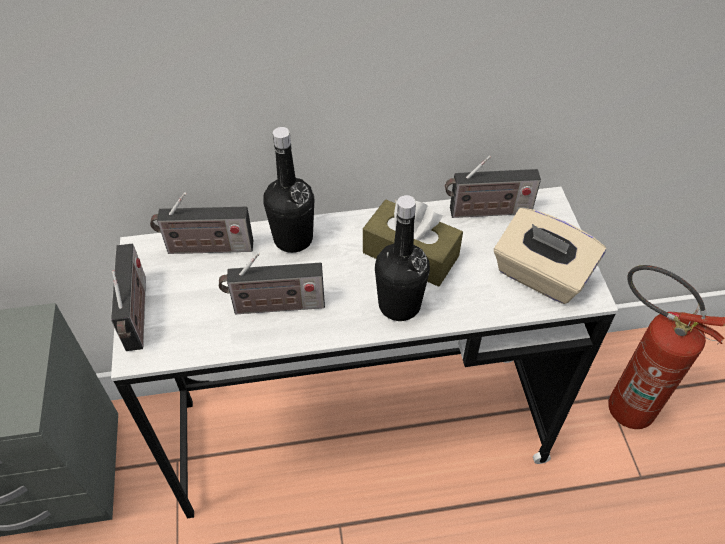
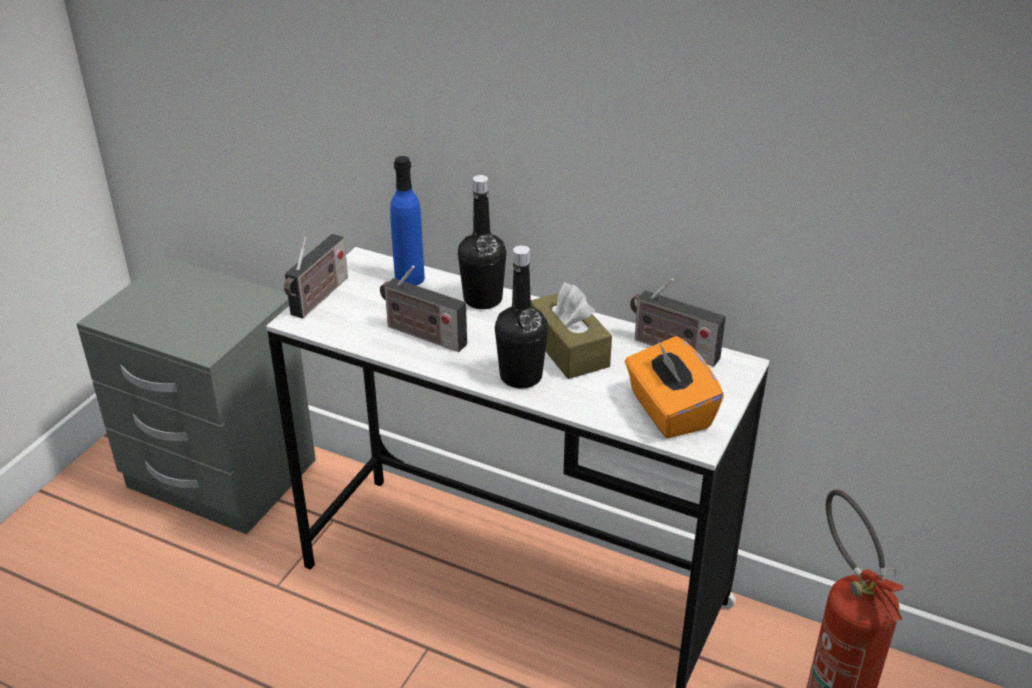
camera: 35 degrees right, 15 degrees down
(206, 248) = (409, 278): radio -> blue bottle
(540, 275) = (668, 411): beige tissue box -> orange tissue box

